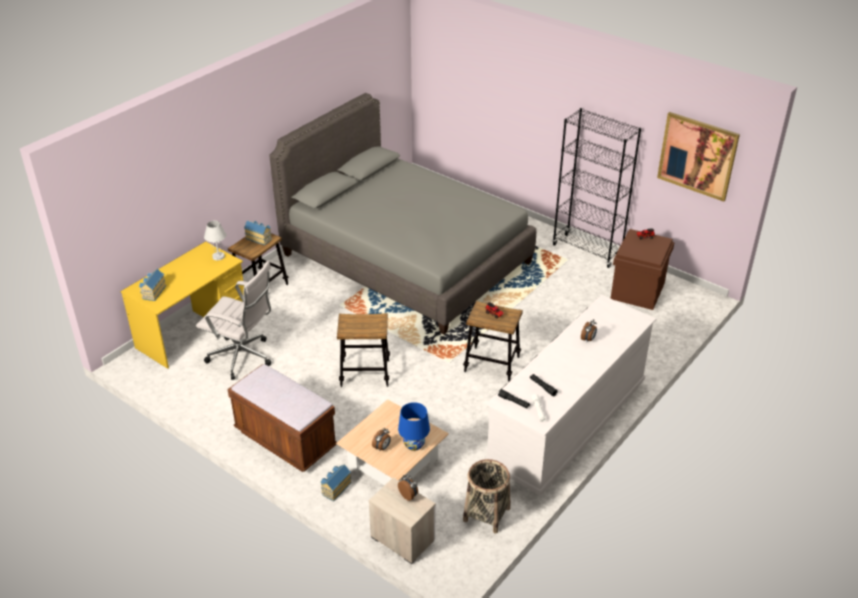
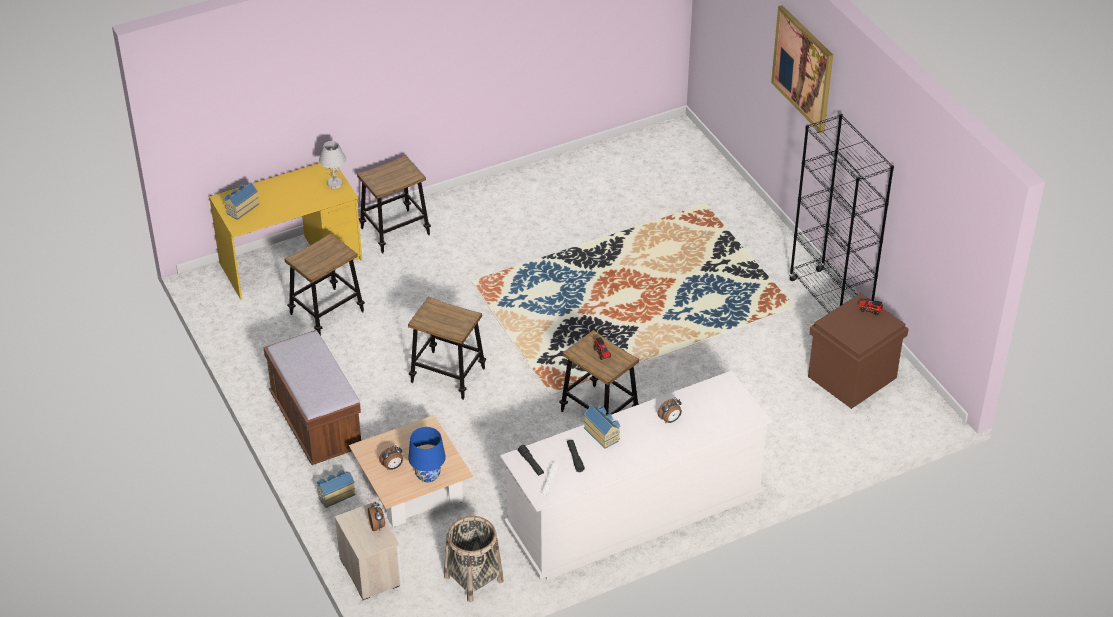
camera: 25 degrees right, 5 degrees up
(243, 358) = (327, 313): white office chair -> stool
(259, 238) = (399, 171): toy house -> toy house (602, 433)
(406, 259) = (590, 243): grey bed -> none
(697, 156) = (944, 226): picture -> picture (803, 68)

